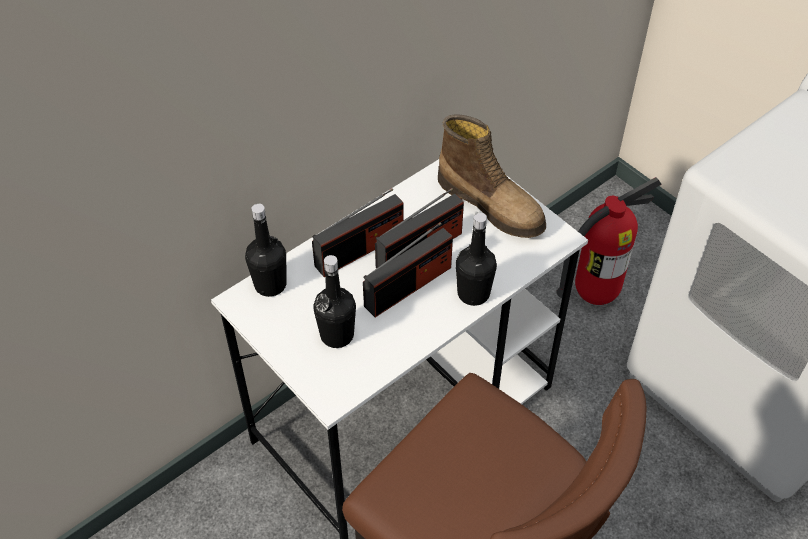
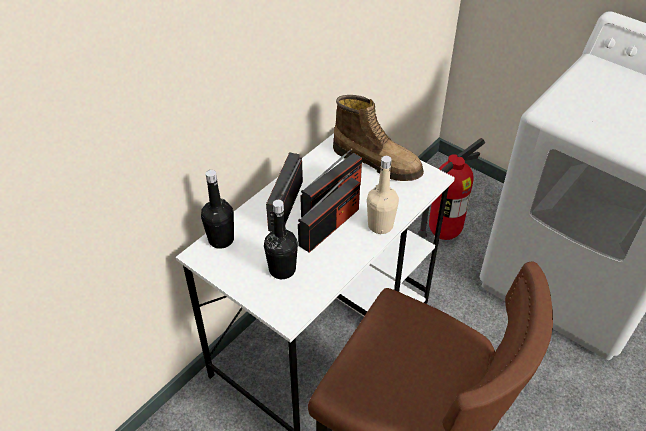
camera: 10 degrees left, 5 degrees down
(360, 250) = (285, 205): radio -> radio turned 150 degrees clockwise
(473, 293) = (380, 225): black bottle -> beige bottle

